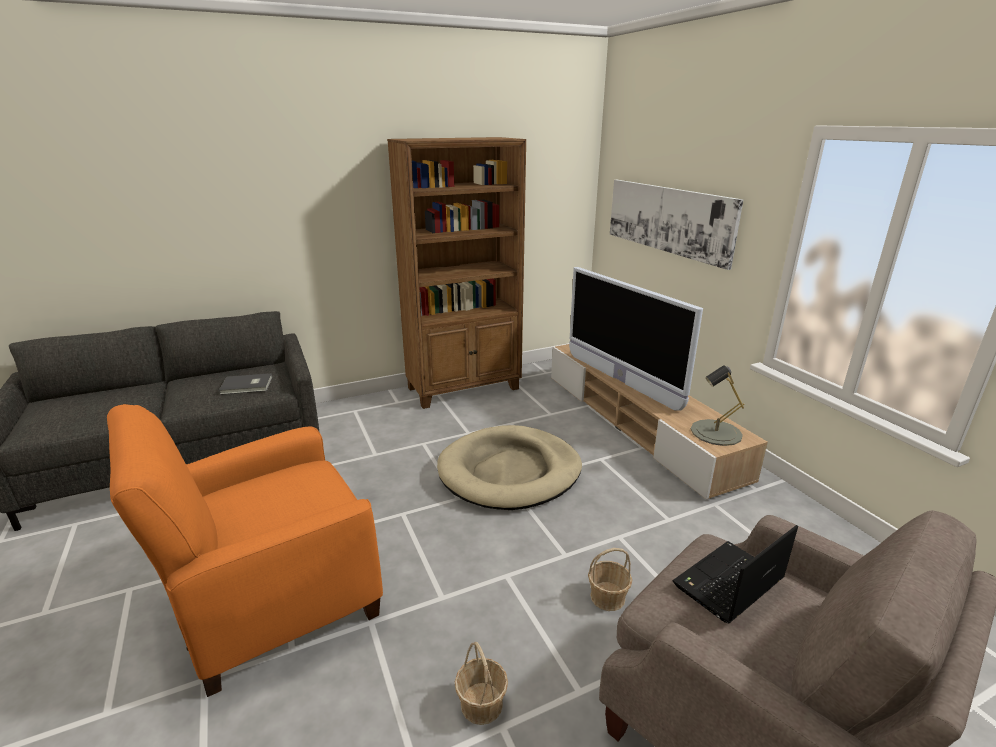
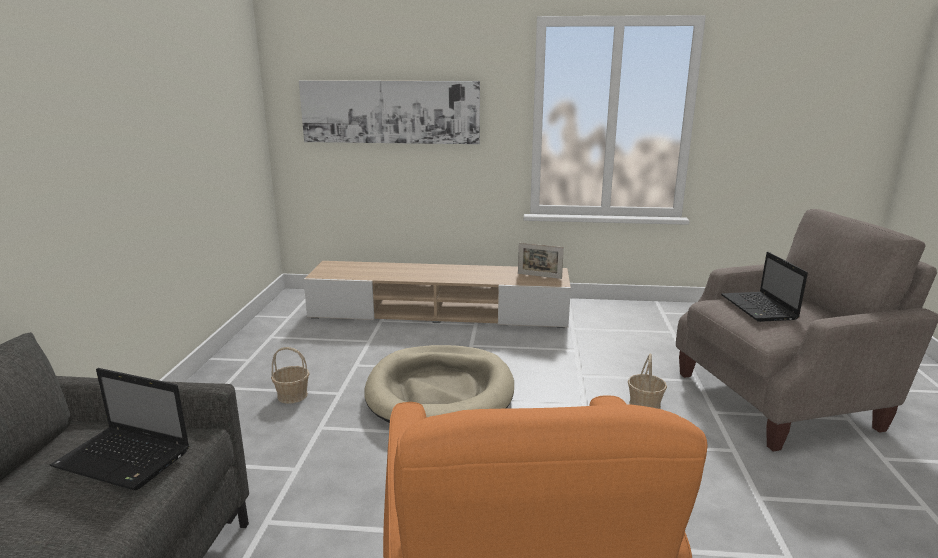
camera: 60 degrees left, 5 degrees down
(247, 386) = (125, 459): grey book -> laptop
(464, 388) = (241, 367): brown bookcase -> none
(481, 703) = (732, 501): basket -> basket (292, 395)
(621, 381) = (418, 276): television -> none
(716, 432) = (539, 276): grey table lamp -> picture frame

